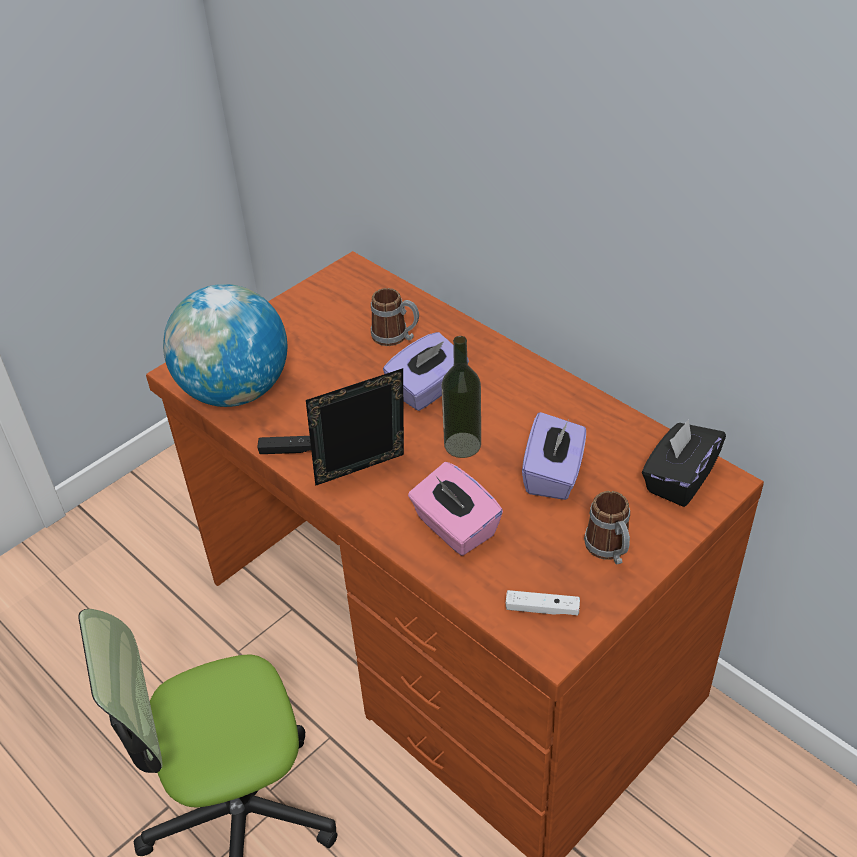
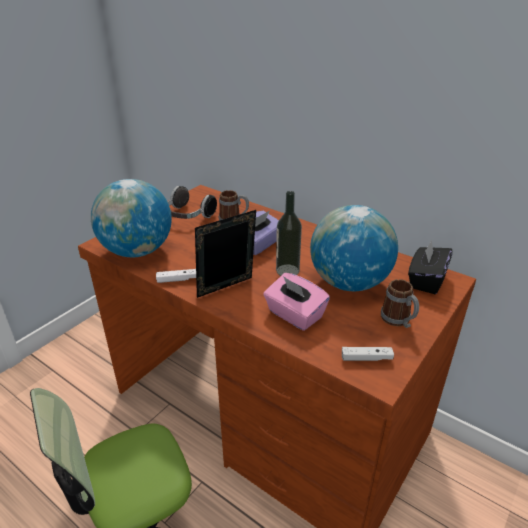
camera: 10 degrees left, 10 degrees down
(290, 450) = (177, 279): black game controller -> white game controller
(322, 323) = (188, 216): none -> headphones
(553, 474) = (349, 282): purple tissue box -> globe

